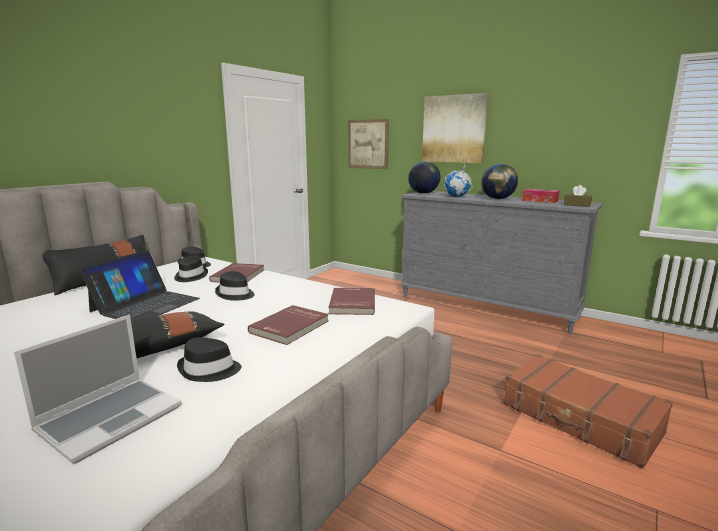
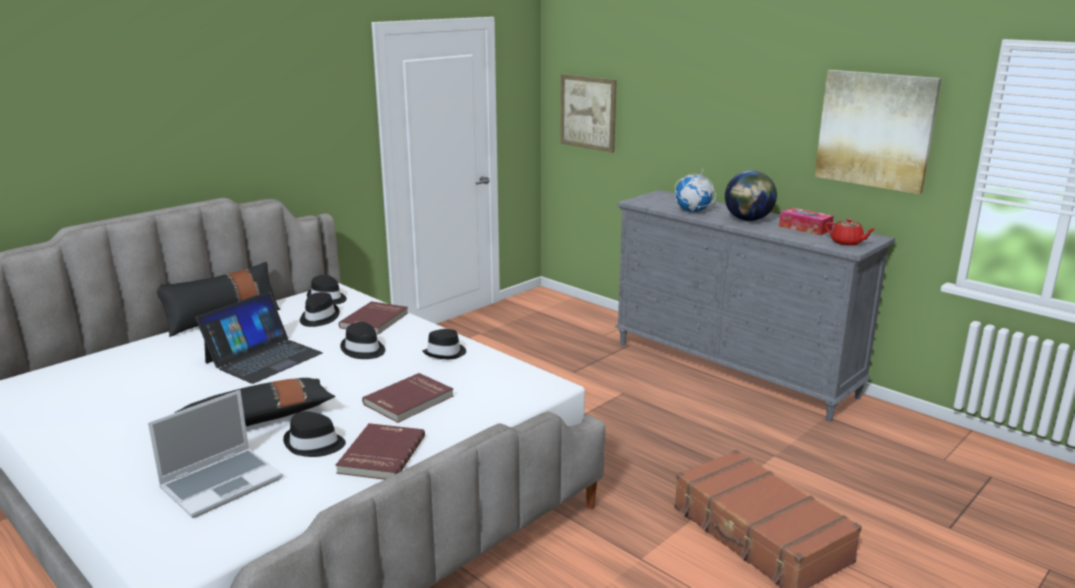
camera: 10 degrees right, 5 degrees up
(306, 292) = (445, 353): none -> black hat
(351, 303) = (490, 373): red book -> red book (380, 454)
(423, 193) = (653, 199): globe -> none
(454, 129) = (703, 106): picture -> picture (875, 130)
(577, 205) = (847, 243): brown tissue box -> red teapot

